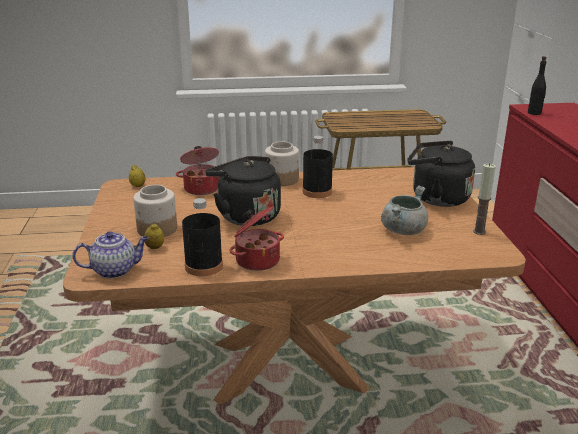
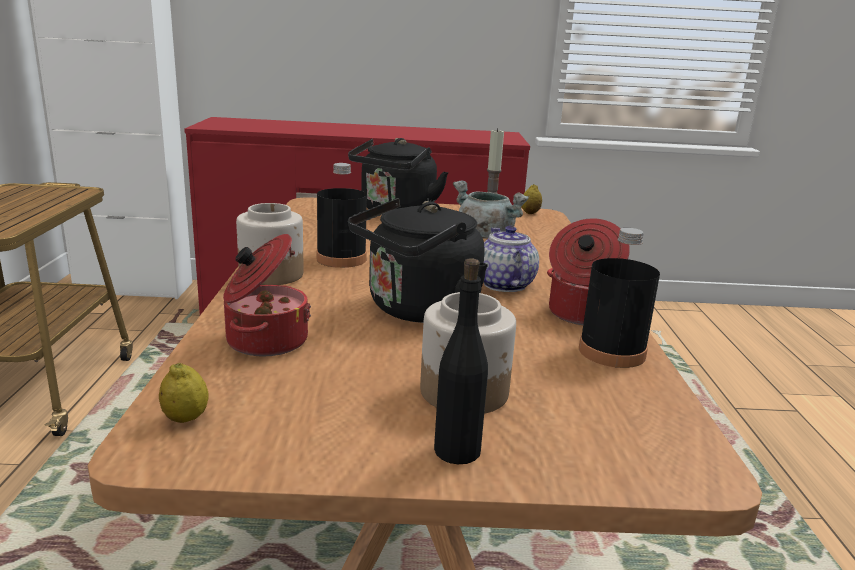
camera: 85 degrees left, 5 degrees down
(115, 270) = (657, 438): teapot -> teapot (503, 284)
(155, 247) = (549, 395): lemon -> lemon (530, 213)
(534, 113) = (232, 128): black bottle -> black bottle (457, 450)

